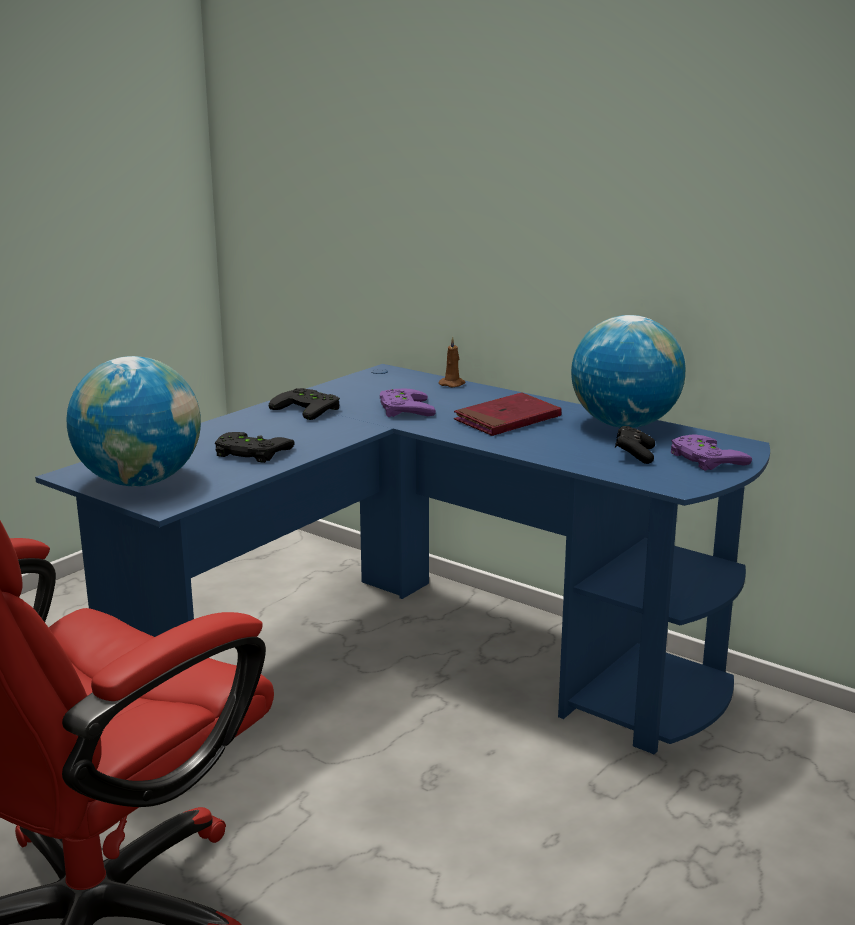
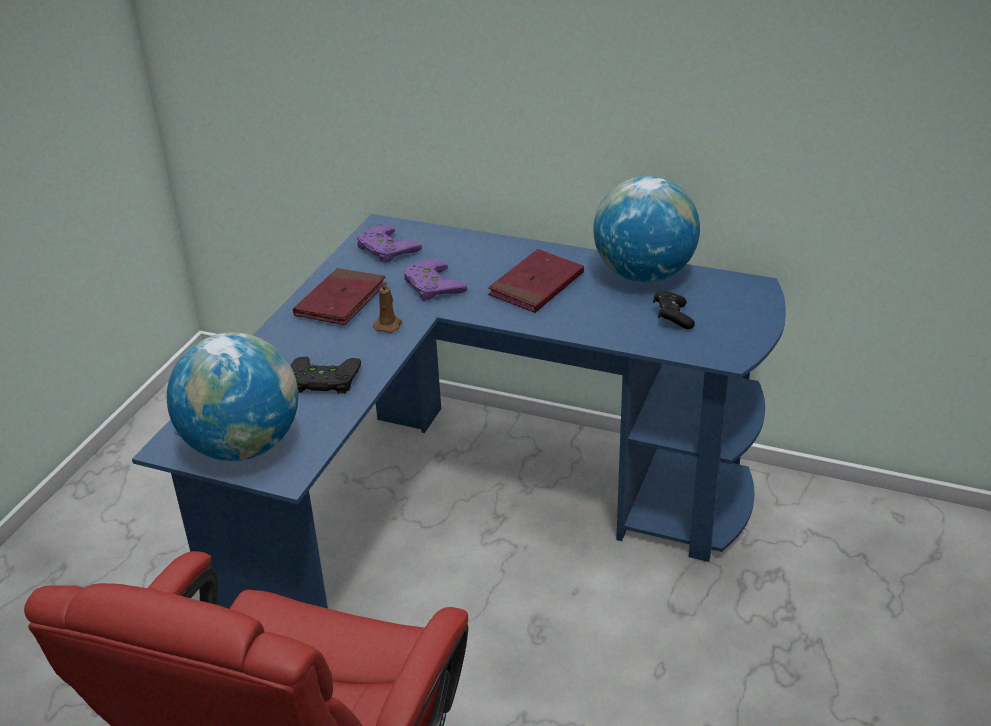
camera: 15 degrees left, 15 degrees up
(310, 408) = (341, 301): black game controller -> red book
(452, 384) = (457, 237): brown candle -> brown candle (388, 325)
(703, 459) = (732, 313): purple game controller -> purple game controller (384, 249)

